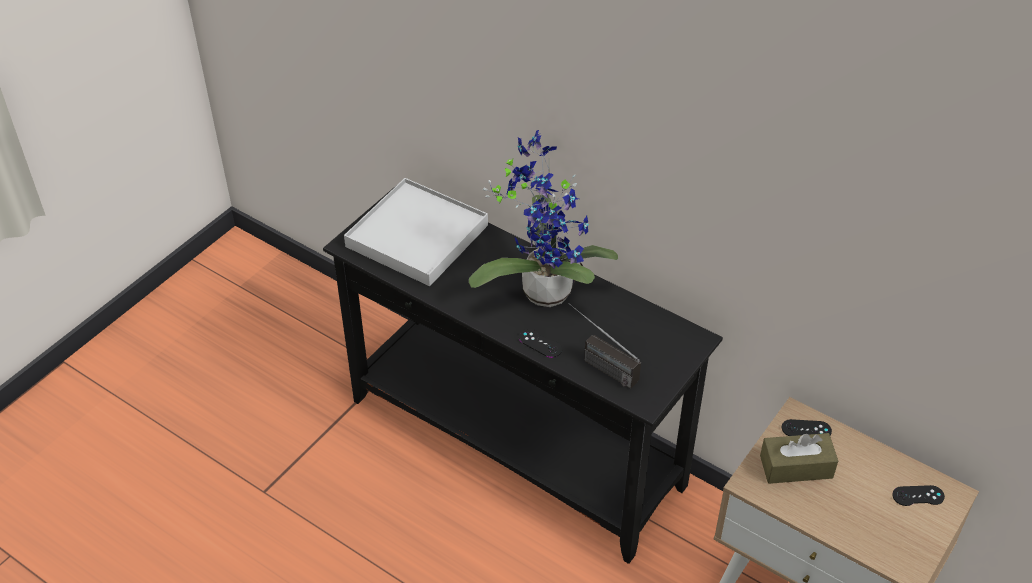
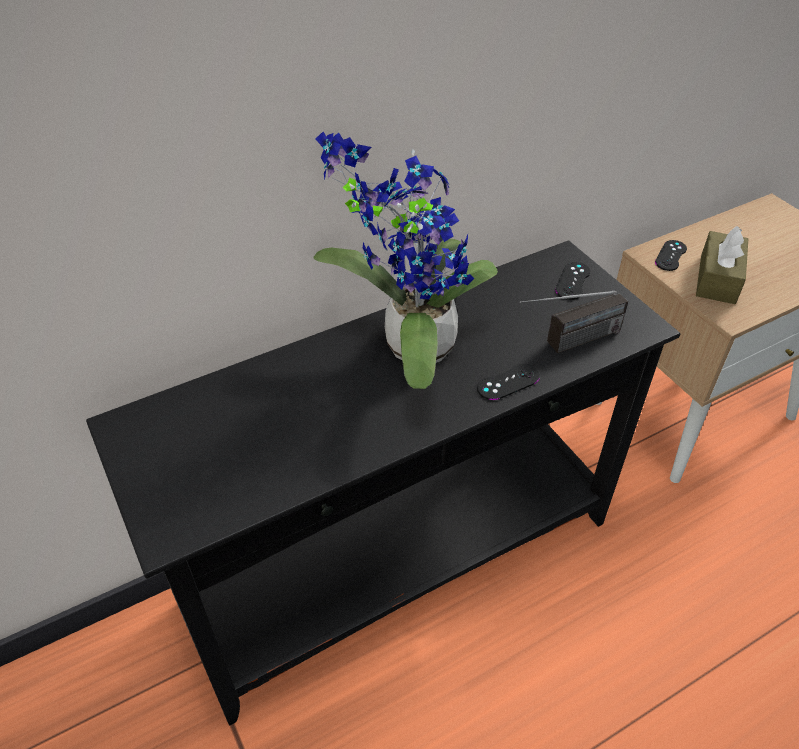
camera: 65 degrees left, 0 degrees up
(417, 236) = (219, 440): white tray -> none
(918, 496) = (771, 224): black game controller -> black game controller (573, 281)

